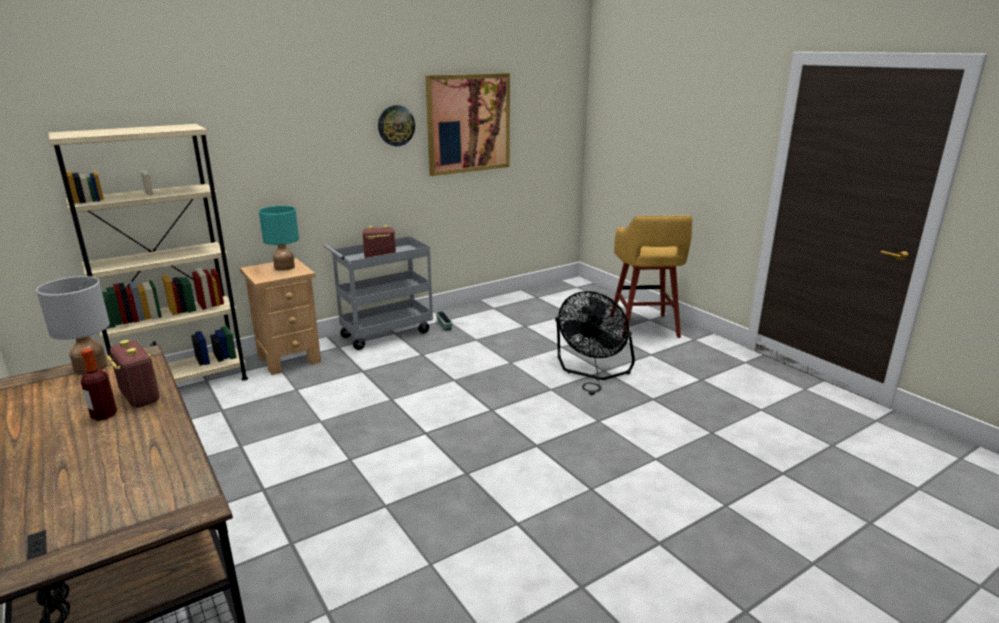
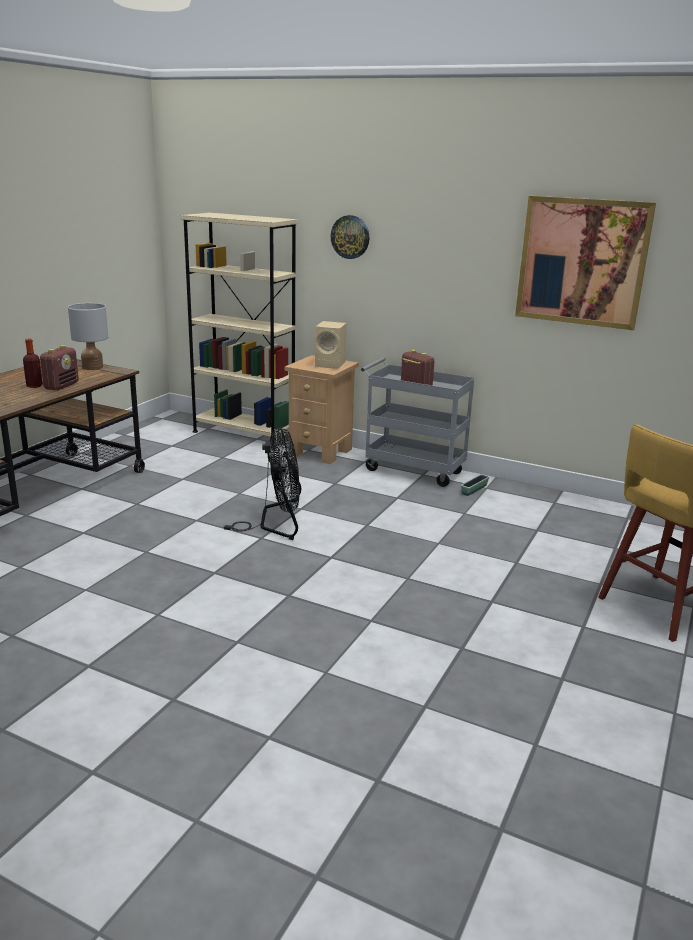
camera: 60 degrees right, 0 degrees up
(285, 267) = (331, 364): turquoise table lamp -> beige speaker
(396, 125) = (484, 249): wall clock -> wall clock (350, 237)
(590, 372) = (476, 593): black fan -> black fan (275, 520)

